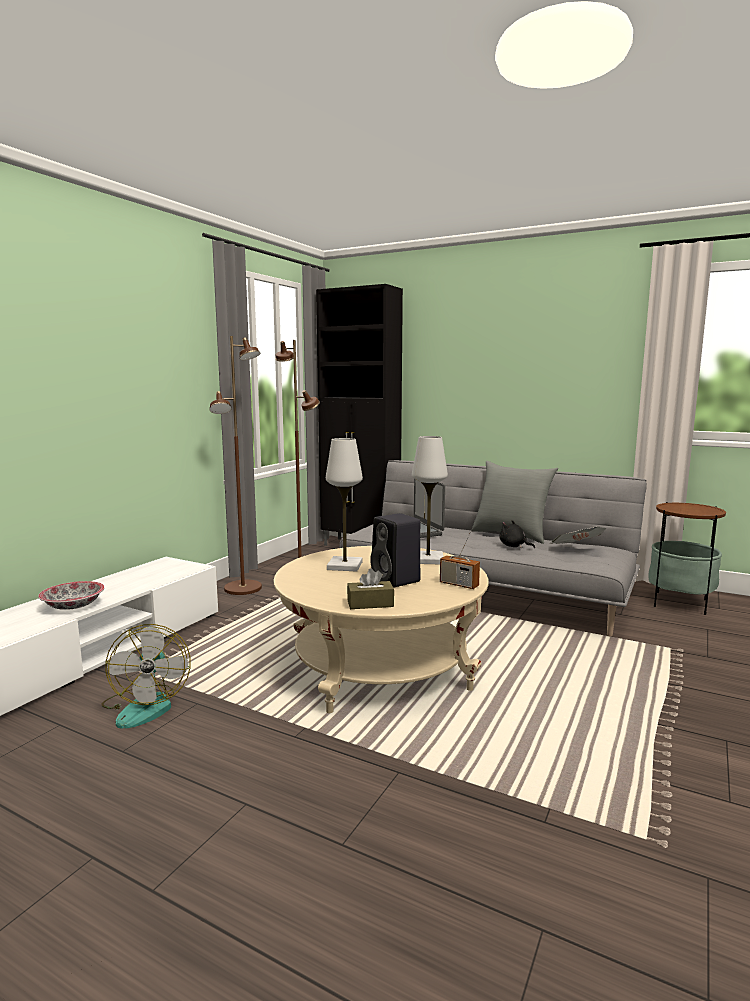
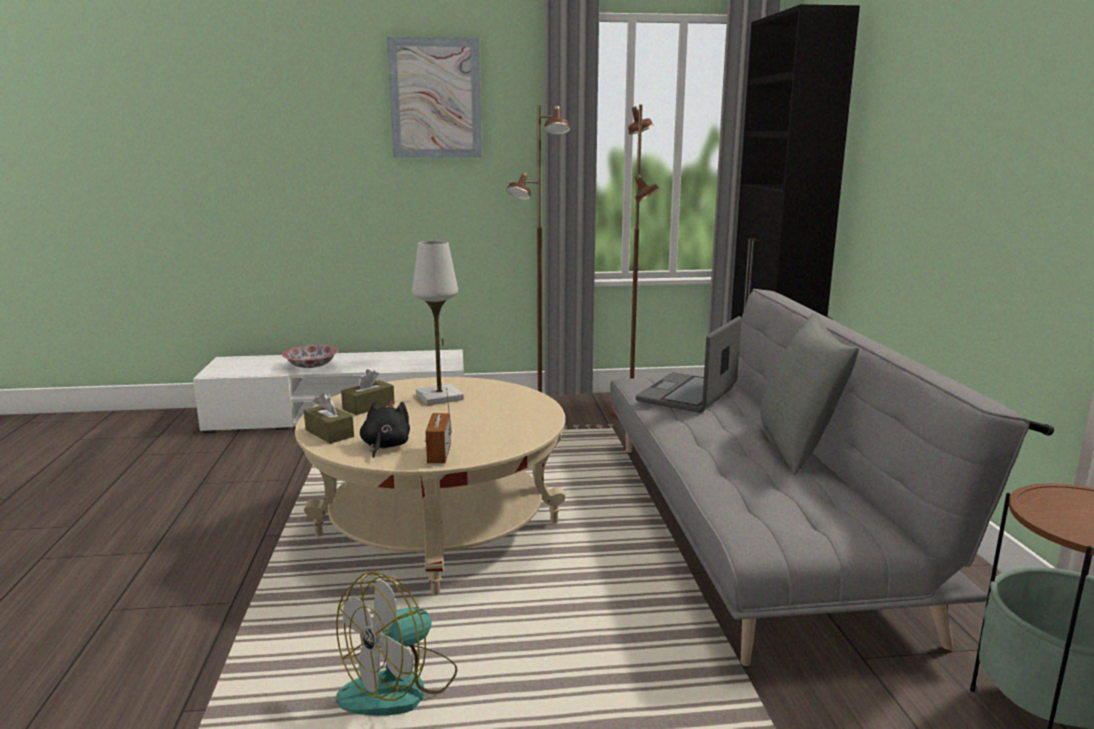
camera: 55 degrees right, 5 degrees up
(131, 325) = (435, 98): none -> picture
(146, 705) = (271, 464): fan -> fan (400, 686)
(328, 585) = (368, 406): none -> brown tissue box
(397, 580) = (418, 426): black speaker -> none
(427, 559) = (517, 422): white table lamp -> none
(514, 546) = (736, 460): black plush toy -> black plush toy (385, 446)
(576, 550) = (803, 502): newspaper -> none

